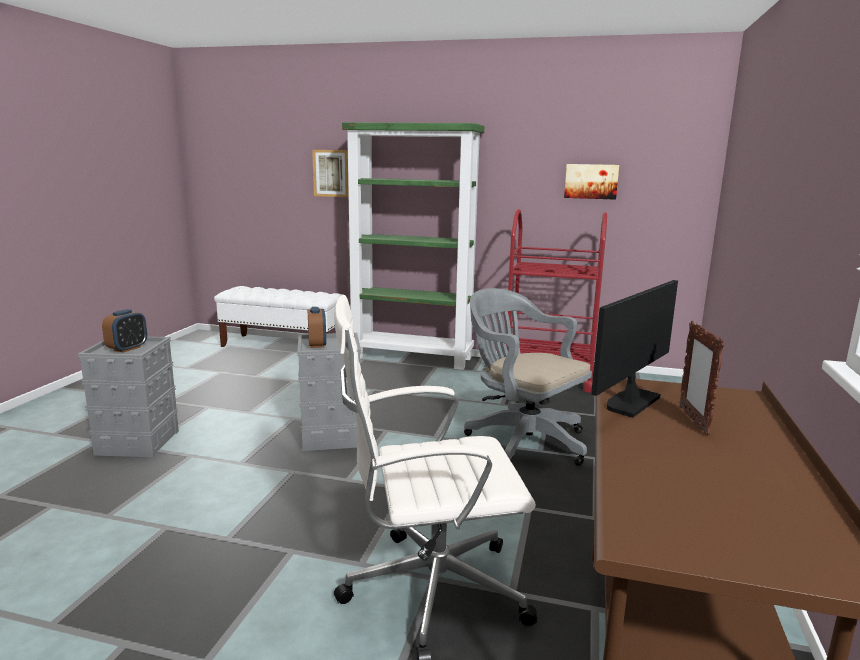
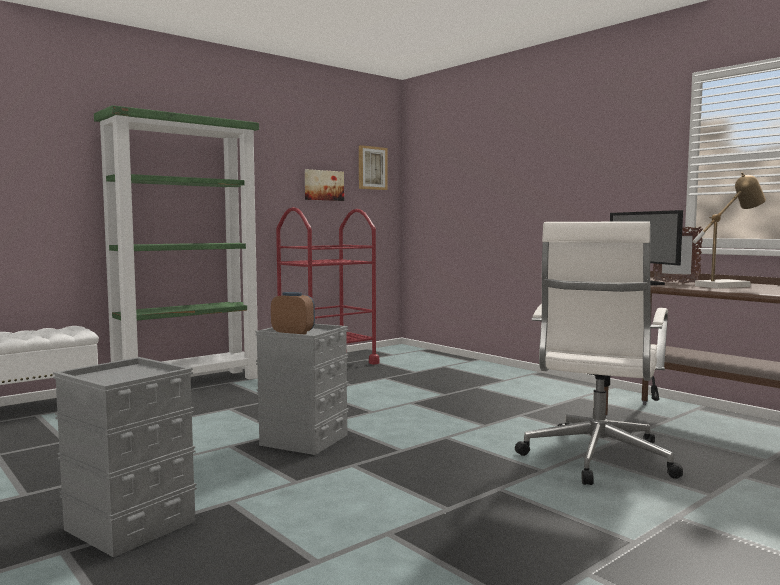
camera: 55 degrees left, 10 degrees down
(127, 348) = (127, 375): alarm clock -> none
(331, 173) = (51, 170): picture -> picture (372, 168)
(521, 440) = (420, 394): grey office chair -> none
(702, 459) = (726, 286): none -> table lamp

